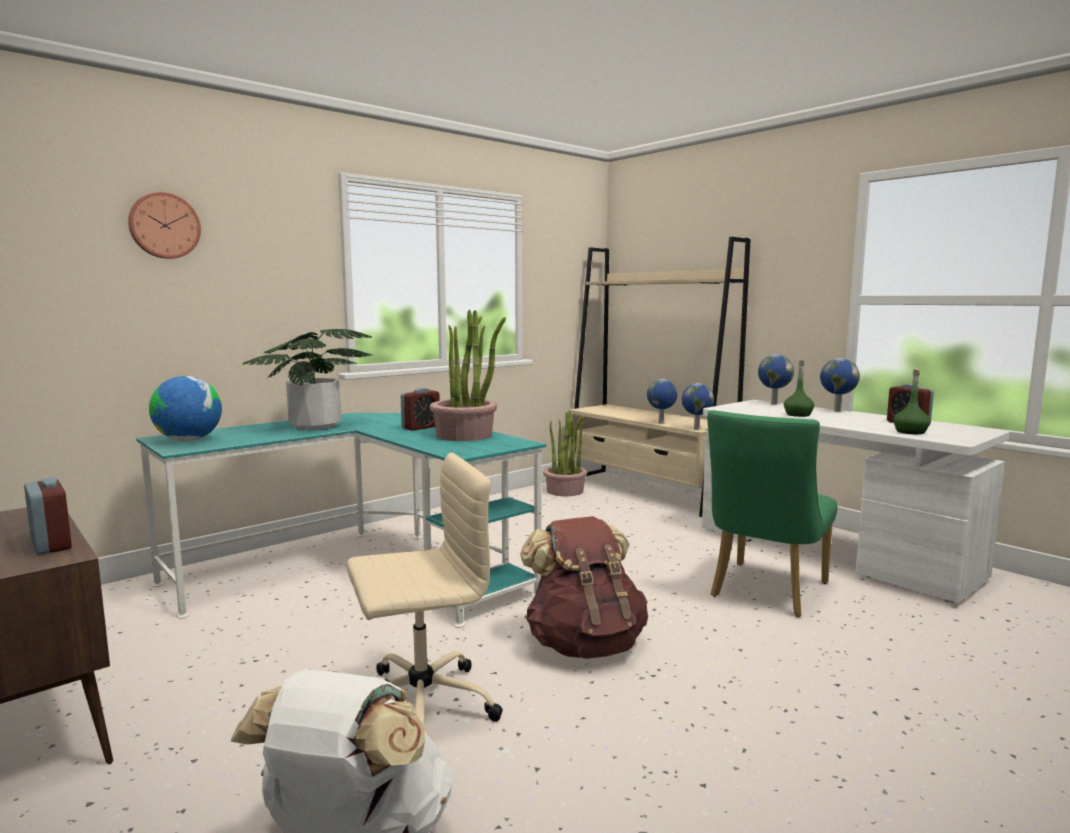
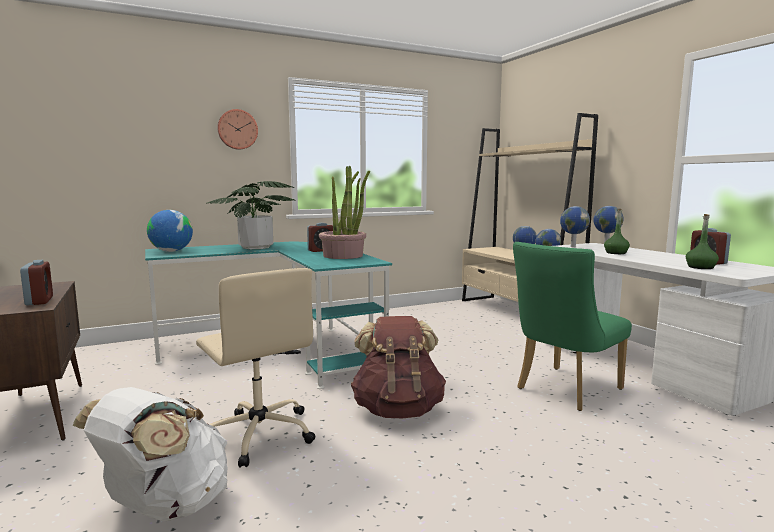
camera: 15 degrees right, 0 degrees up
(164, 226) = (169, 114): wall clock -> wall clock (237, 129)
(419, 707) = (259, 434): beige office chair -> beige office chair turned 60 degrees clockwise
(565, 491) = (454, 308): potted plant -> none
(836, 411) = (654, 251): globe -> globe (572, 247)

